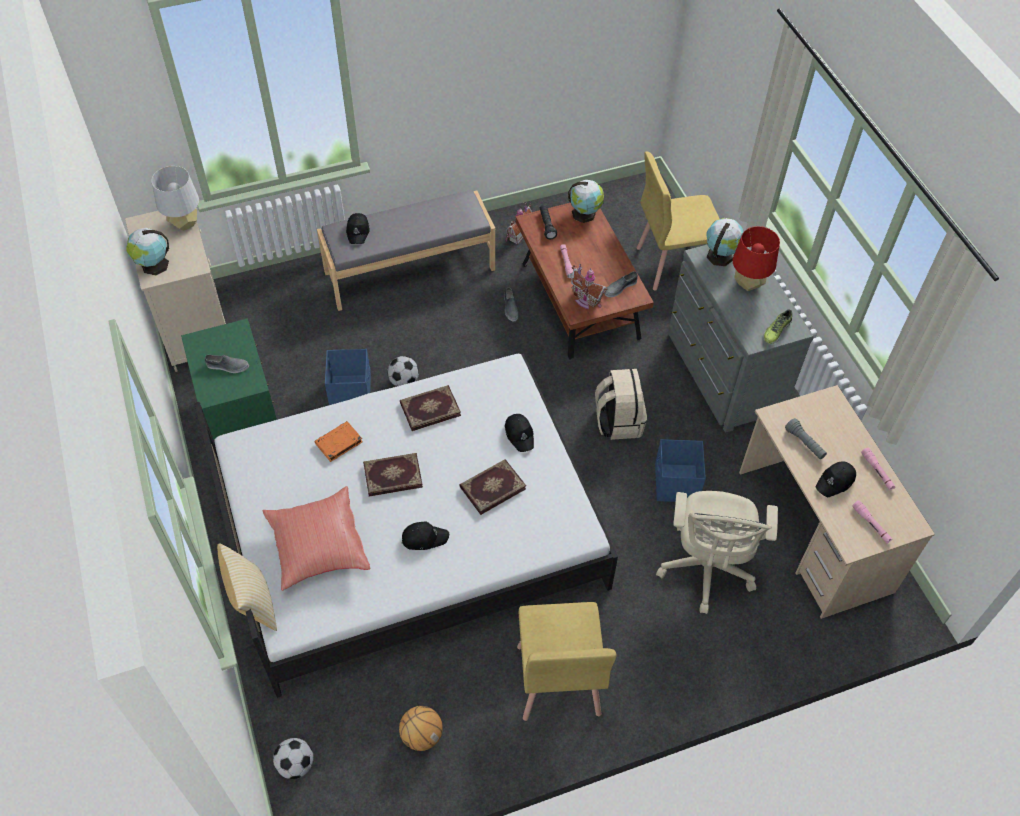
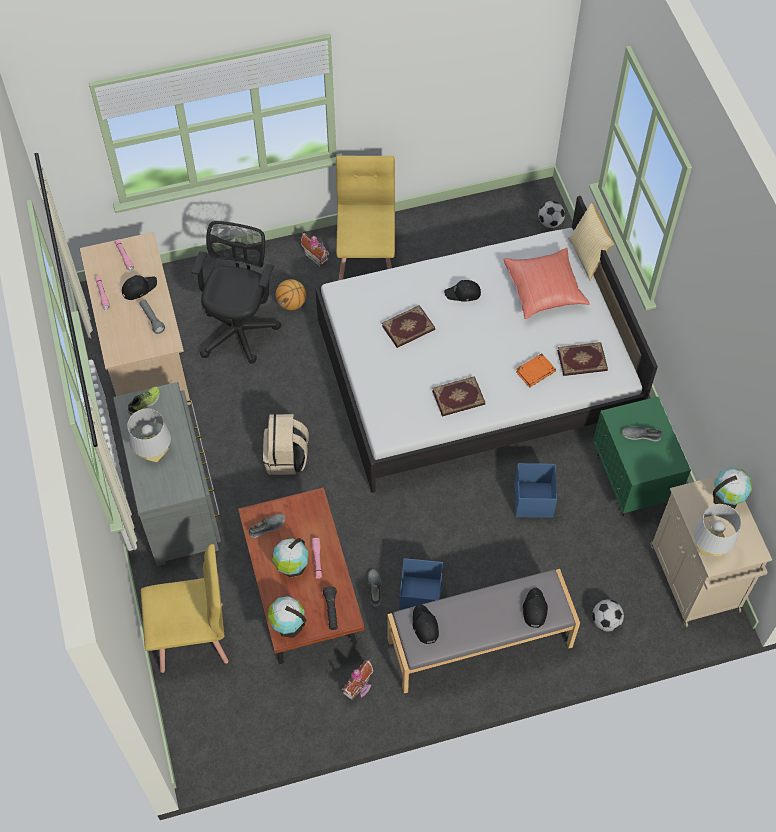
camera: 175 degrees left, 5 degrees up
(392, 475) = (489, 342): book -> book (582, 361)
(404, 381) = (483, 509): football -> football (606, 621)
(421, 735) = (465, 234): basketball -> basketball (292, 303)
(520, 434) = (382, 371): black cap -> black cap (424, 626)
(585, 300) = (304, 514): toy house -> toy house (317, 257)
(676, 484) = (247, 398): blue storage box -> blue storage box (420, 595)
(706, 570) = (240, 329): beige office chair -> black office chair
(720, 255) = (171, 487): globe -> globe (292, 567)
(748, 284) = (154, 453): red table lamp -> grey table lamp

